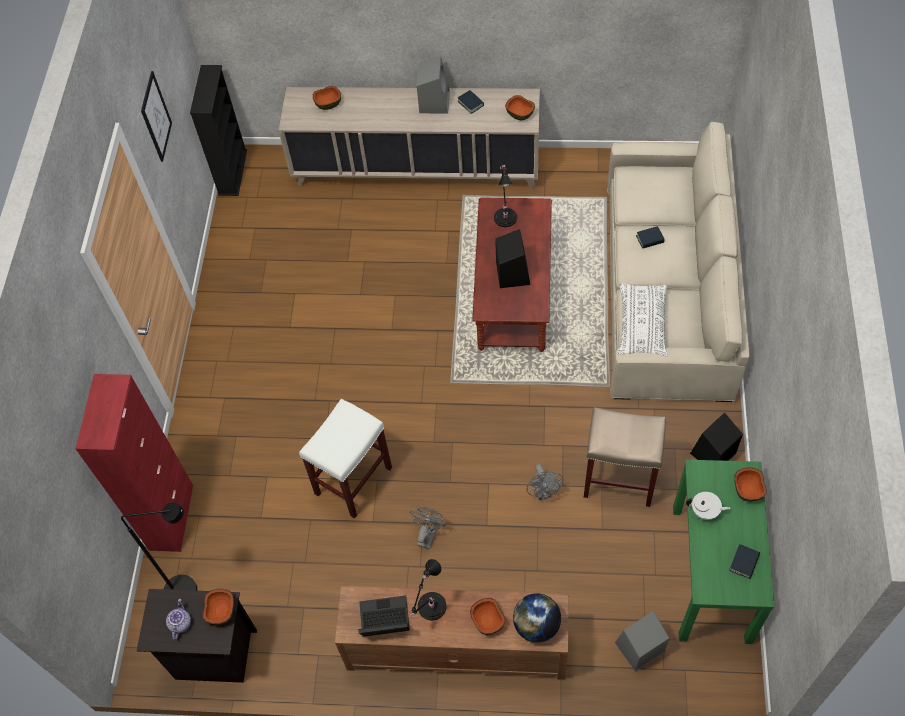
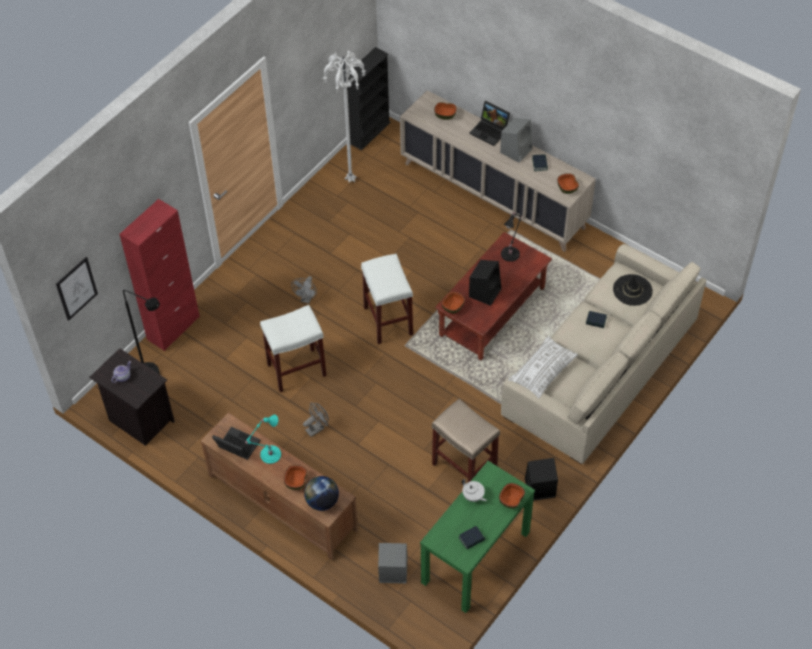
camera: 30 degrees right, 5 degrees down
(156, 117) = (306, 66): picture -> picture (76, 288)
(221, 611) = (149, 383): bowl -> bowl (453, 307)
(252, 234) = (351, 181): none -> white floor lamp
(390, 96) = (490, 131): none -> laptop
(413, 366) = (388, 321): none -> white stool
(430, 608) = (269, 455): black table lamp -> turquoise table lamp
(543, 493) = (408, 446): grey fan -> grey fan (306, 299)
(658, 187) = (632, 290): none -> black hat

